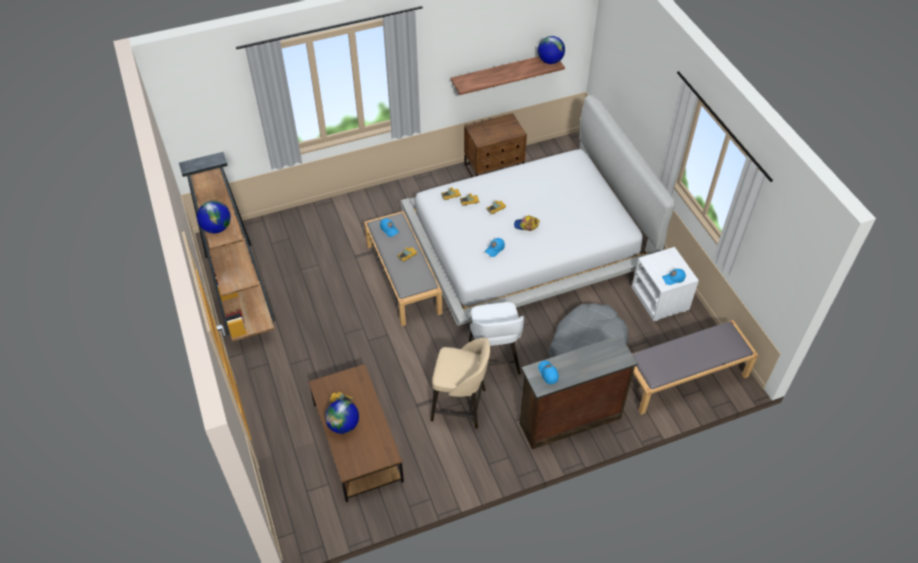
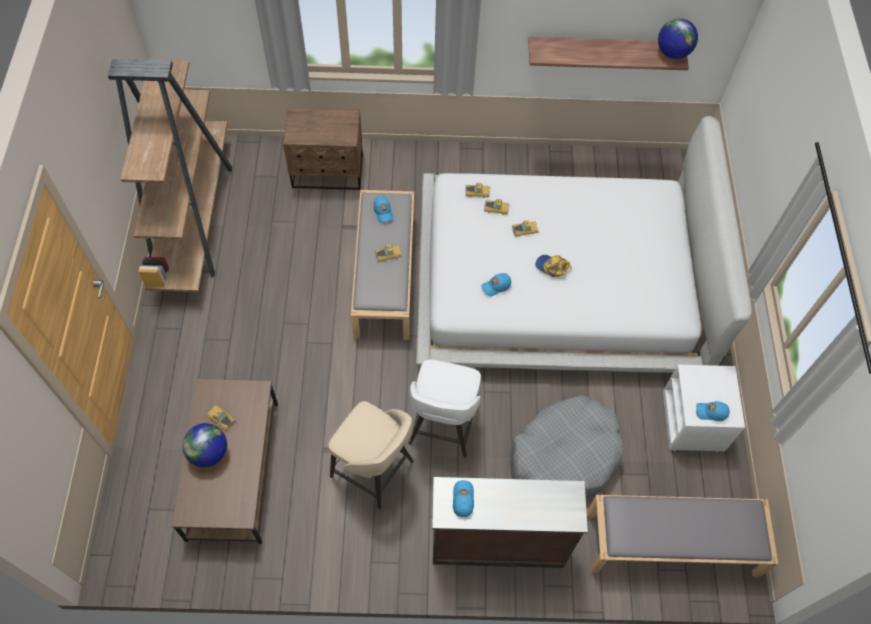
camera: 20 degrees right, 10 degrees up
(217, 228) = (141, 155): globe -> none
(494, 169) = (563, 166): brown nightstand -> brown nightstand (328, 172)

